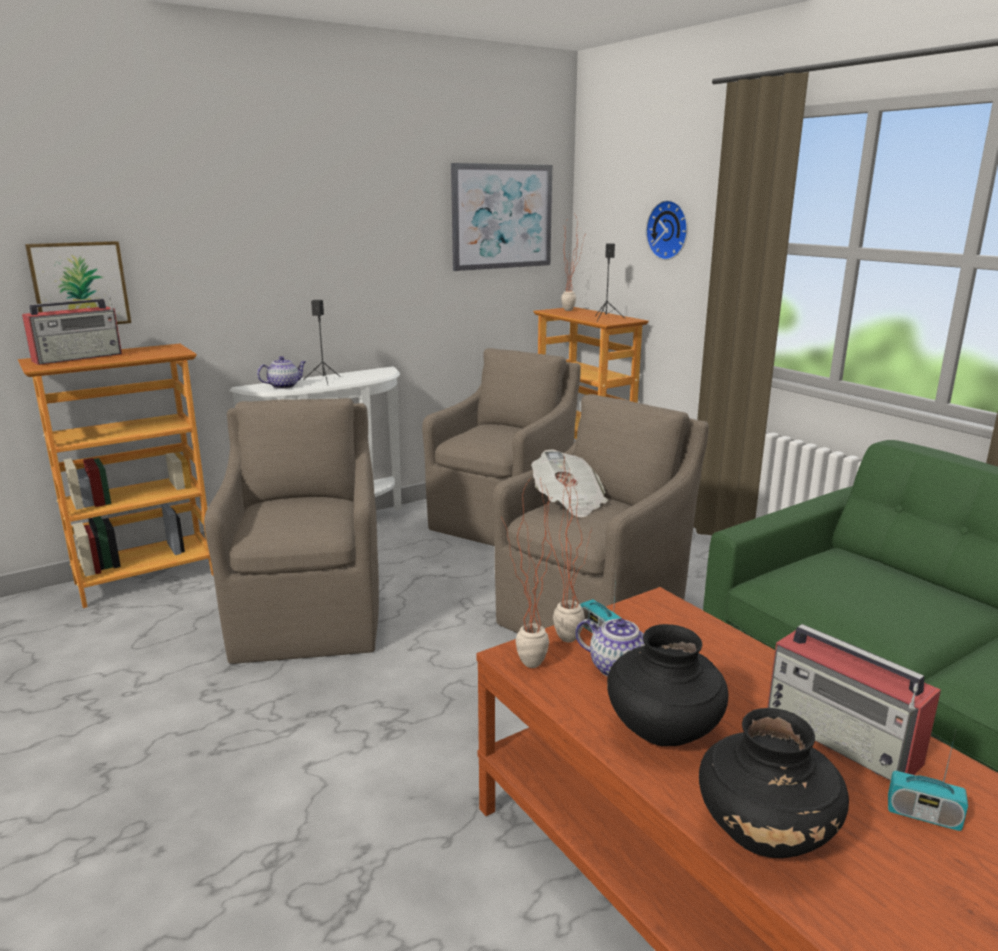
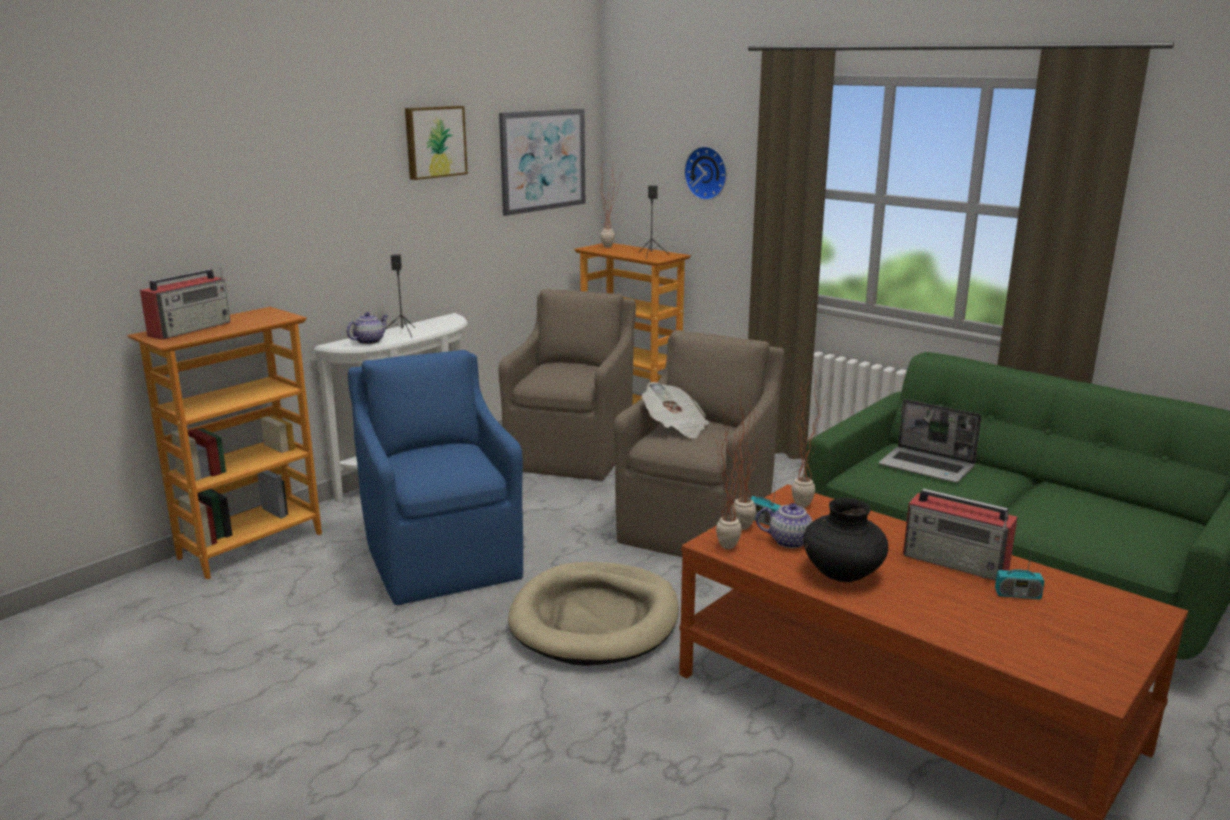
camera: 15 degrees left, 0 degrees up
(79, 284) = (180, 255): picture -> picture (434, 142)
(309, 617) = (442, 559): brown armchair -> blue armchair
(422, 715) = (595, 619): none -> beige dog bed
(667, 615) = (805, 503): none -> potted plant
(764, 833) = (932, 618): black vase -> none
(866, 584) = (927, 467): none -> laptop

